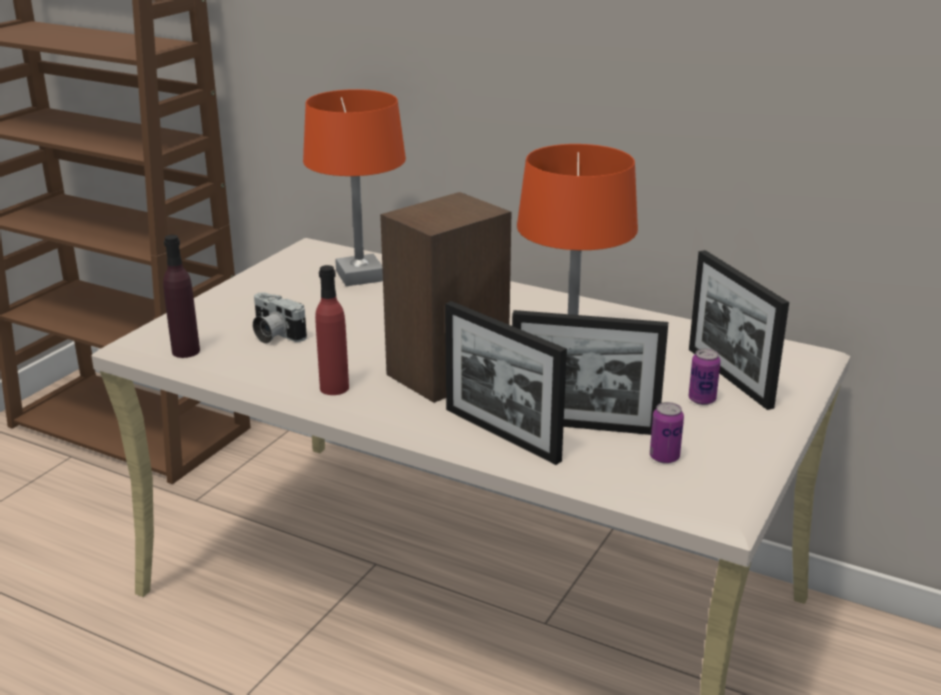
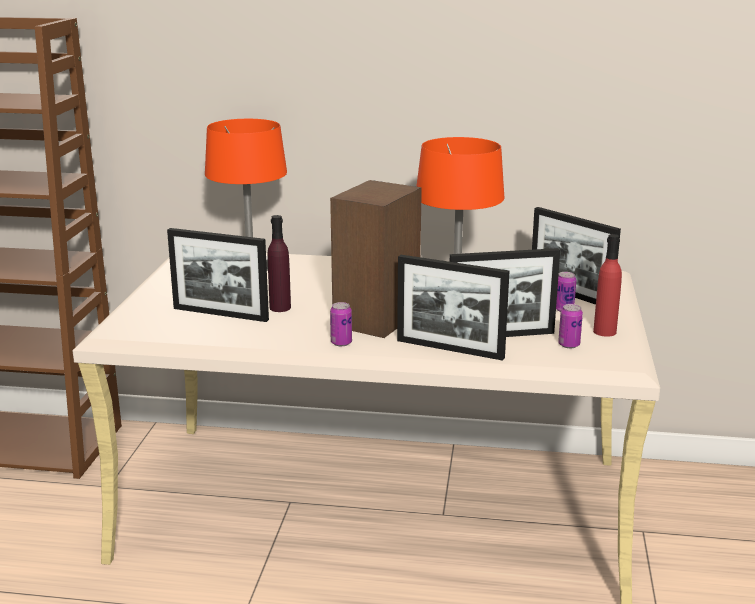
camera: 20 degrees left, 5 degrees down
(186, 351) = (159, 334): purple bottle -> purple bottle (280, 308)
(274, 335) = (220, 314): camera -> picture frame
(334, 388) = (301, 340): red bottle -> red bottle (604, 331)
(377, 400) = (341, 343): none -> can

